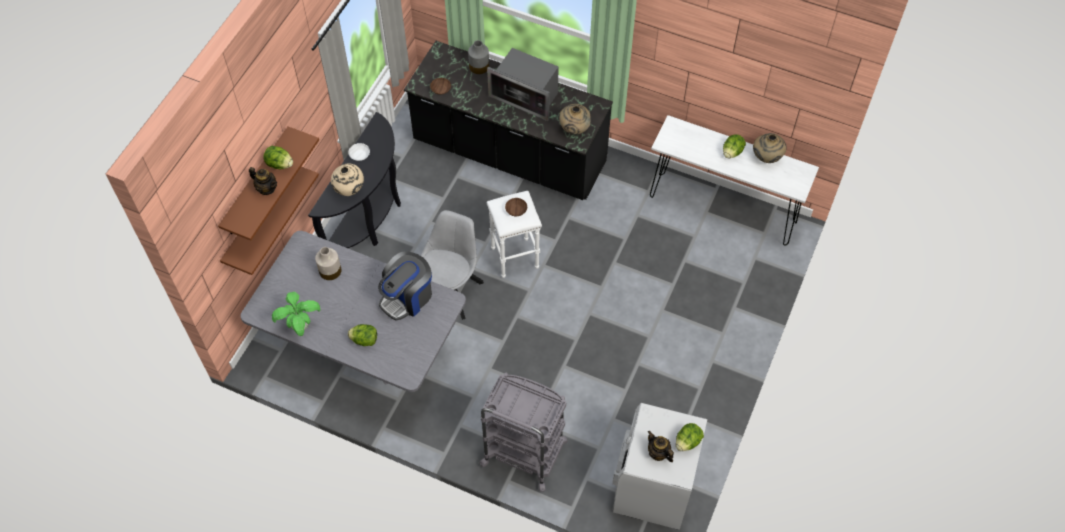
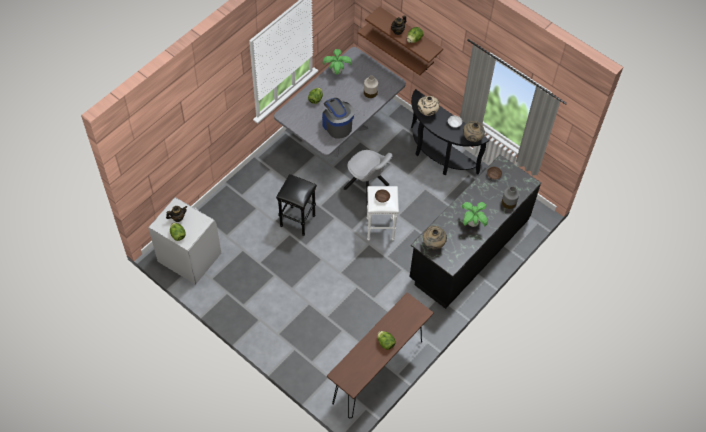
camera: 105 degrees right, 0 degrees up
(524, 452) = (240, 197): grey cart -> none
(526, 96) = (472, 223): microwave -> potted plant
(539, 363) = (296, 221): none -> black stool
(722, 209) = (378, 371): white console table -> brown console table
(766, 158) = (372, 364): beige vase -> beige vase (472, 138)

